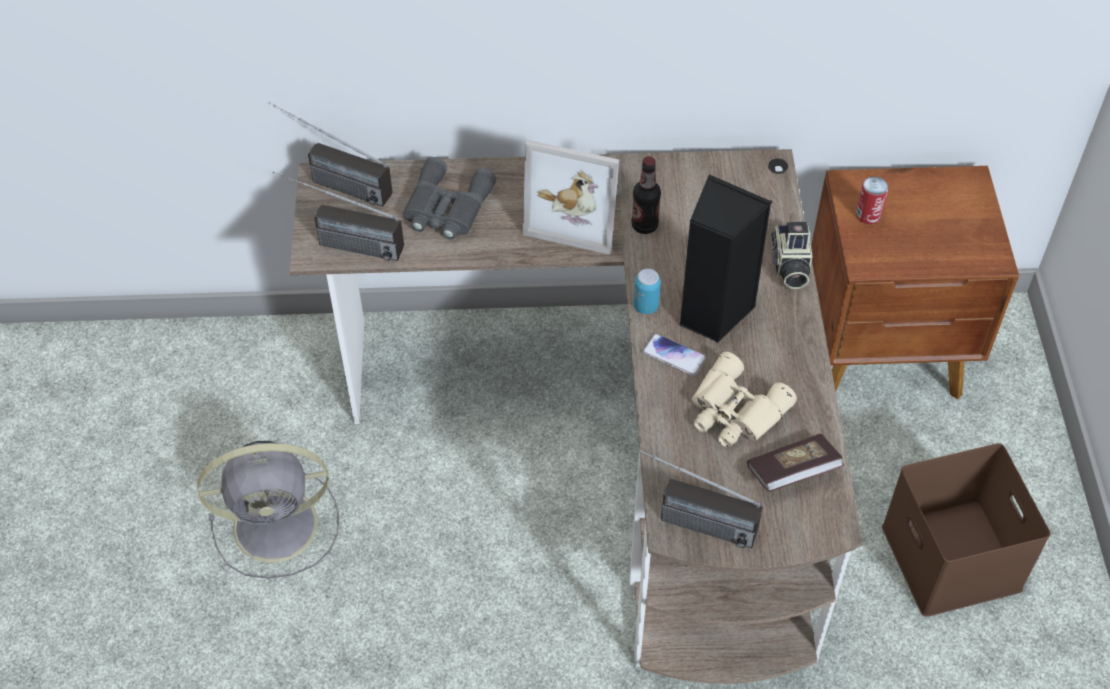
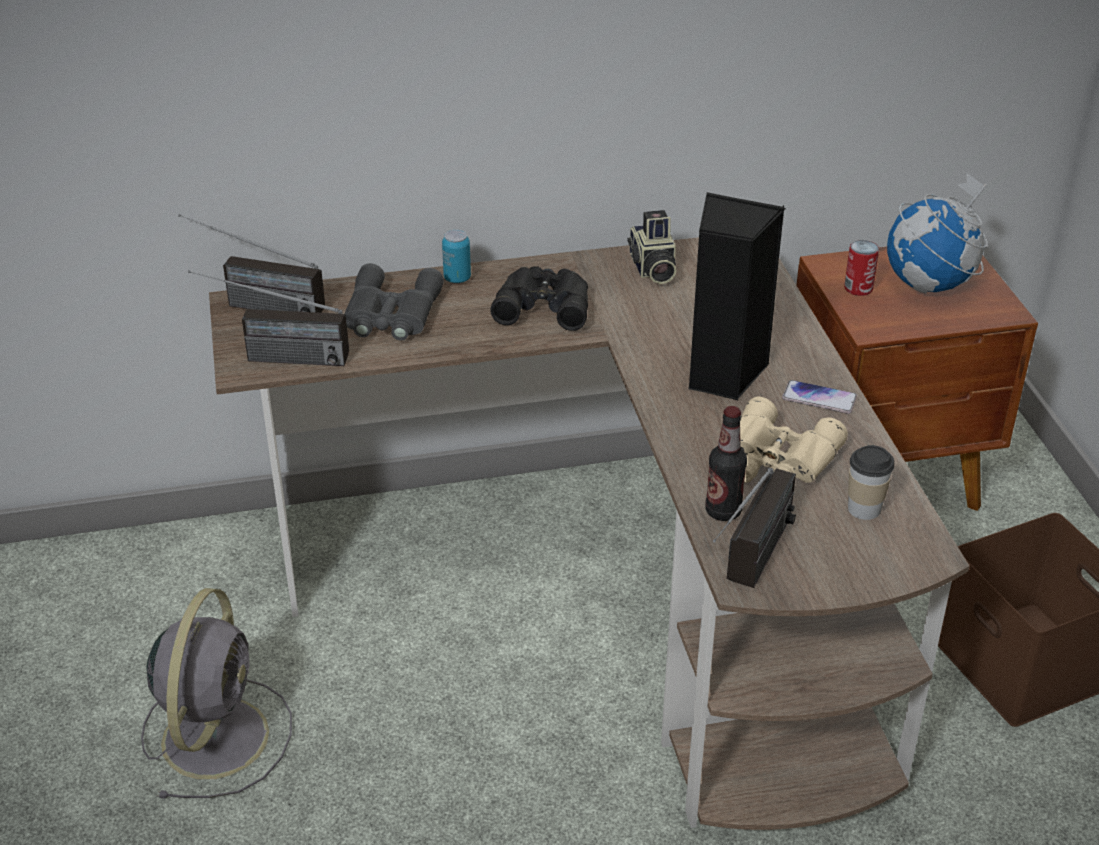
camera: 10 degrees left, 15 degrees down
(279, 525) = (217, 734): grey fan -> grey fan turned 60 degrees counterclockwise
(578, 213) = (544, 304): picture frame -> black binoculars
(644, 225) = (622, 307): bottle -> bottle (723, 511)
(646, 306) = (645, 377): can -> can (457, 278)
(674, 355) = (691, 417): phone -> phone (819, 398)
(683, 519) = (752, 568): radio -> radio turned 75 degrees counterclockwise
(789, 267) = (794, 326): camera -> camera (652, 269)
(792, 472) = (864, 509): book -> cup
(934, 219) = (930, 285): none -> globe

